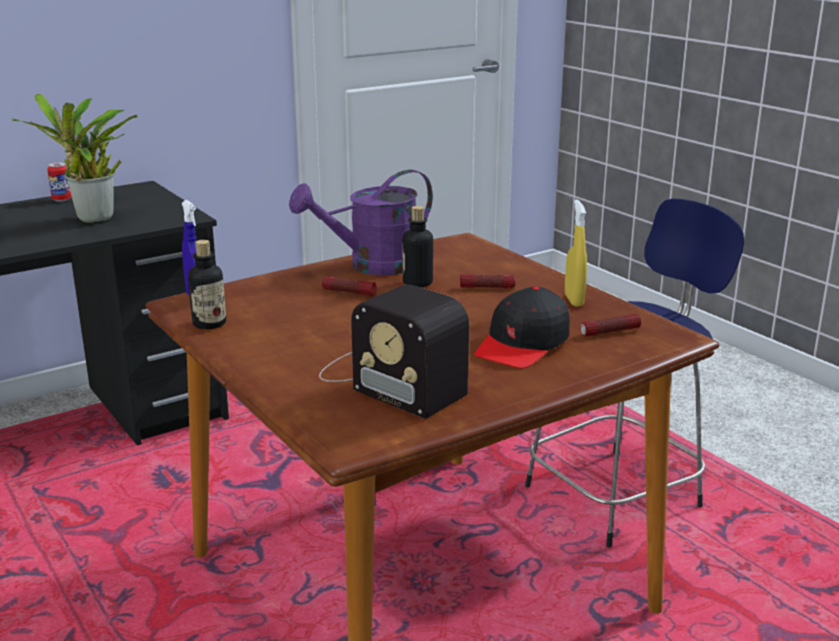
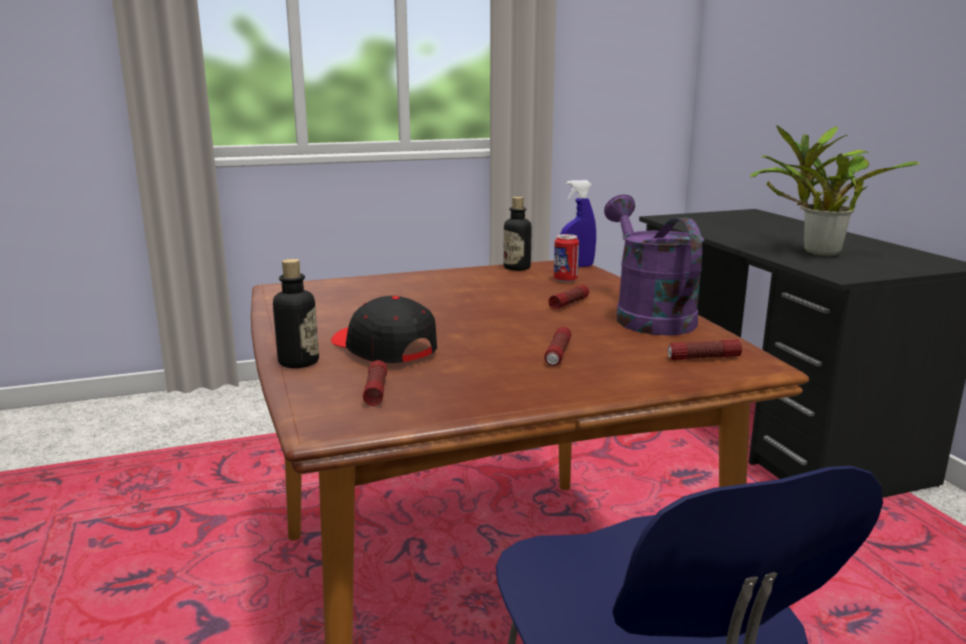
camera: 105 degrees right, 5 degrees down
(62, 199) = (883, 245): can -> can (565, 280)
(388, 379) = (363, 301): radio -> none
(417, 283) = (586, 328): bottle -> bottle (298, 362)
(462, 251) = (703, 358): none -> flashlight
(574, 300) = (490, 390): yellow spray bottle -> none

